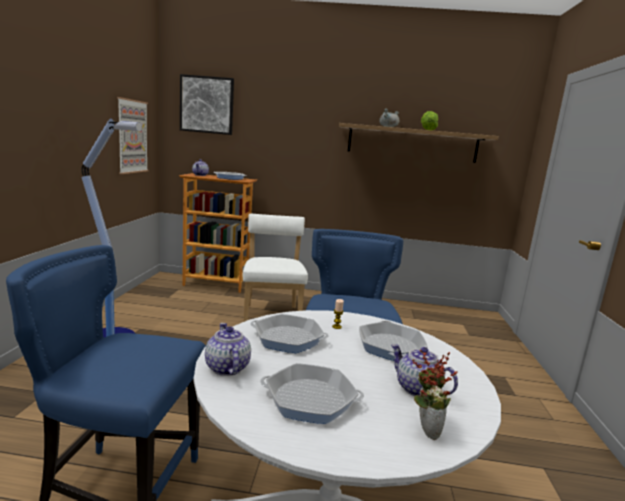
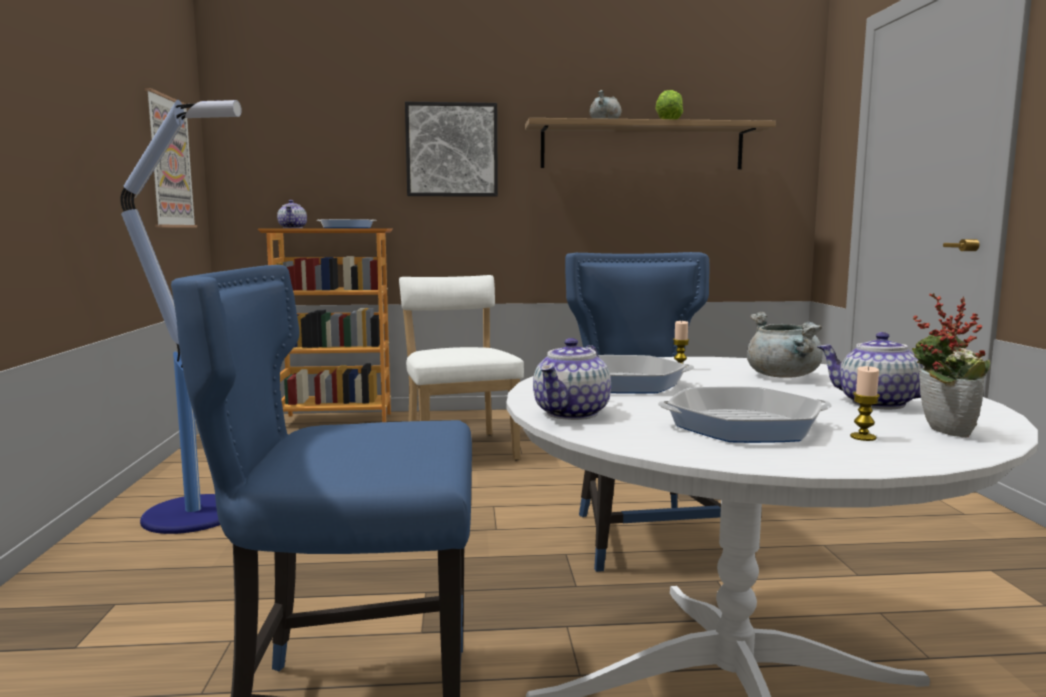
camera: 10 degrees left, 5 degrees down
(207, 105) = (291, 108): picture -> picture (452, 150)
(226, 367) = (572, 413): teapot -> teapot turned 120 degrees counterclockwise
(369, 427) = (863, 437): none -> candle
(390, 346) = (783, 376): frying pan -> grey cooking pot

